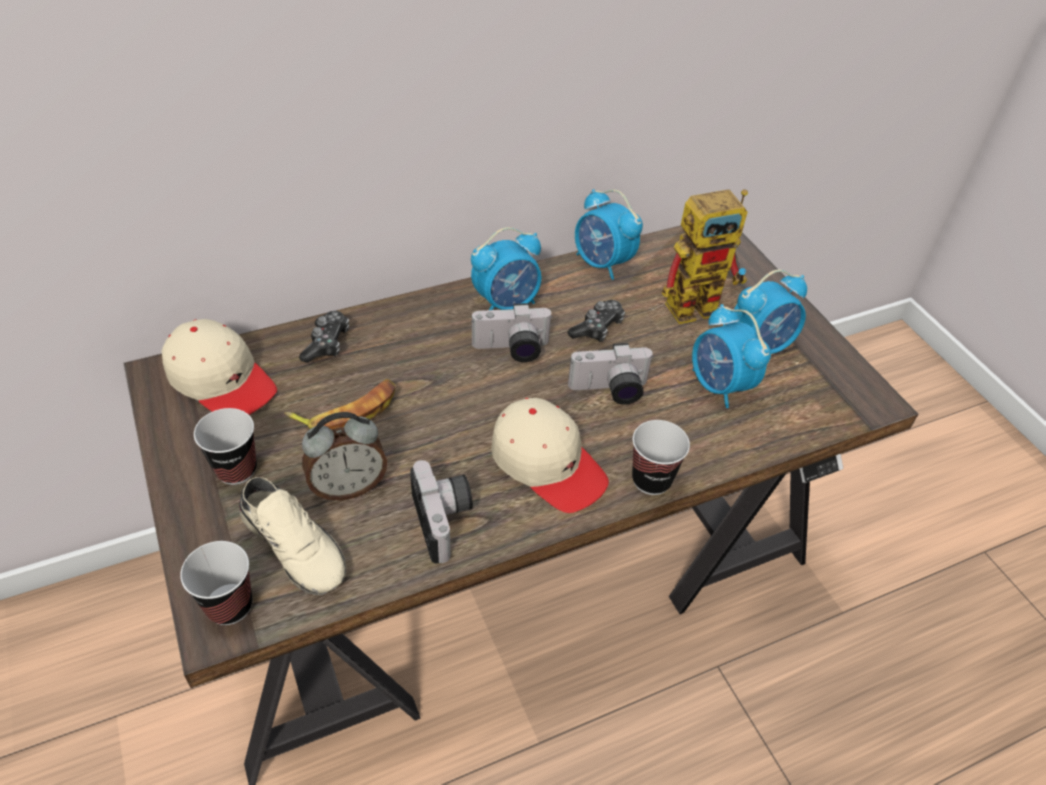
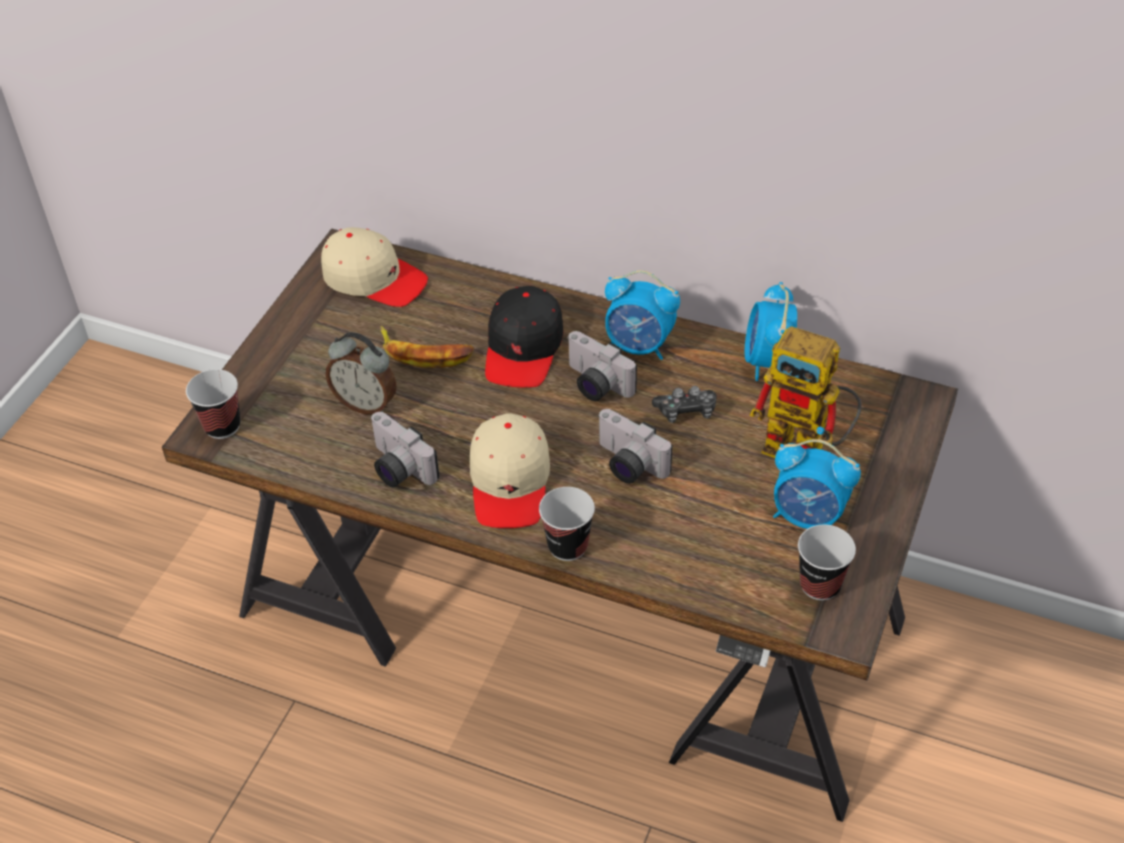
camera: 50 degrees right, 0 degrees up
(221, 380) = (374, 278): beige cap -> beige cap turned 60 degrees counterclockwise
(236, 469) = (316, 346): cup -> cup (820, 585)
(296, 545) = (295, 418): beige shoe -> none
(327, 343) = (470, 295): game controller -> none
(424, 357) = (523, 348): none -> black cap
(446, 520) = (397, 468): camera -> camera turned 105 degrees clockwise
(719, 386) = (722, 522): alarm clock -> none

